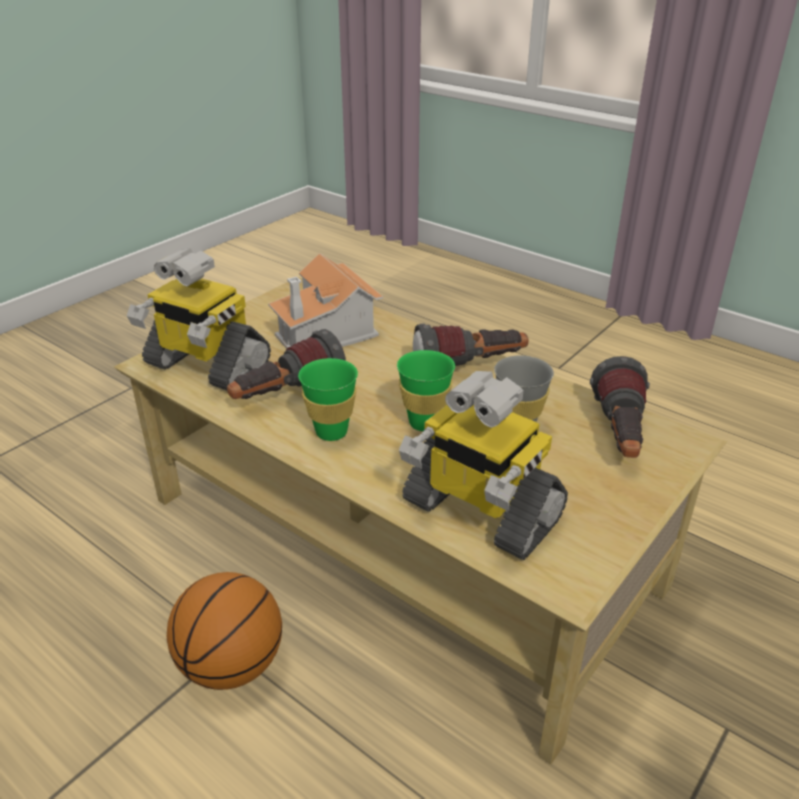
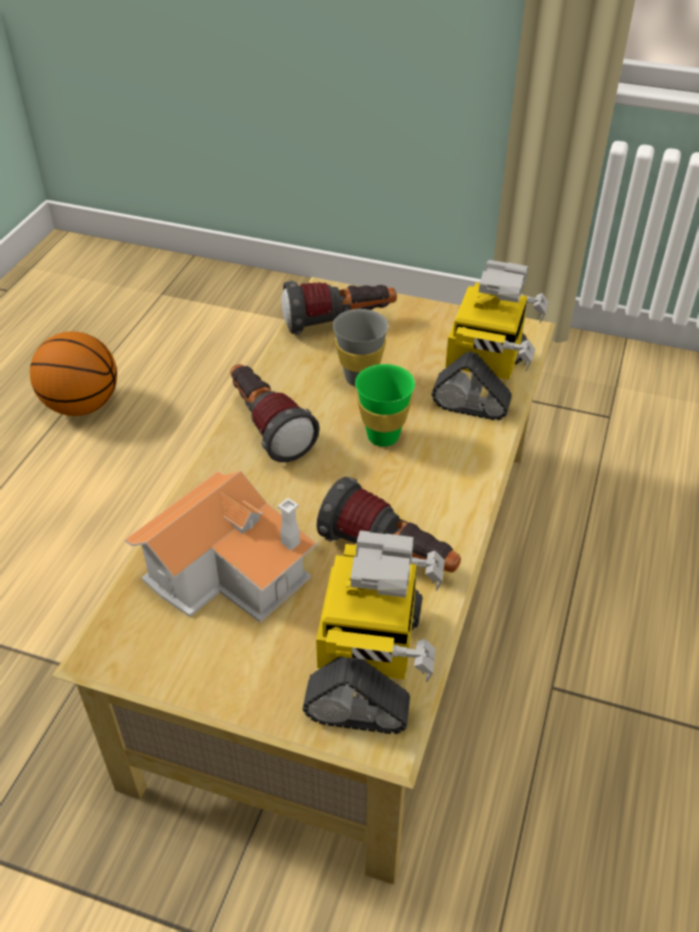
camera: 110 degrees left, 10 degrees up
(231, 665) = (567, 675): basketball -> basketball (82, 406)
(331, 432) = (435, 496): green cup -> none

